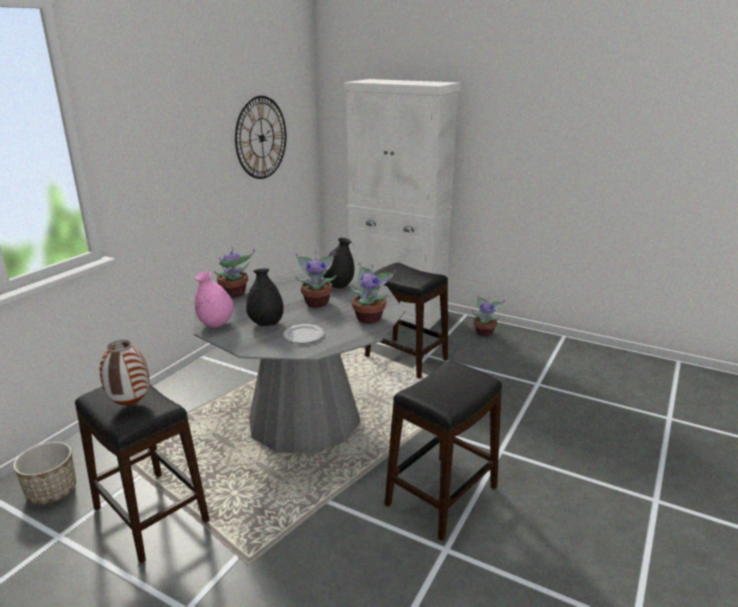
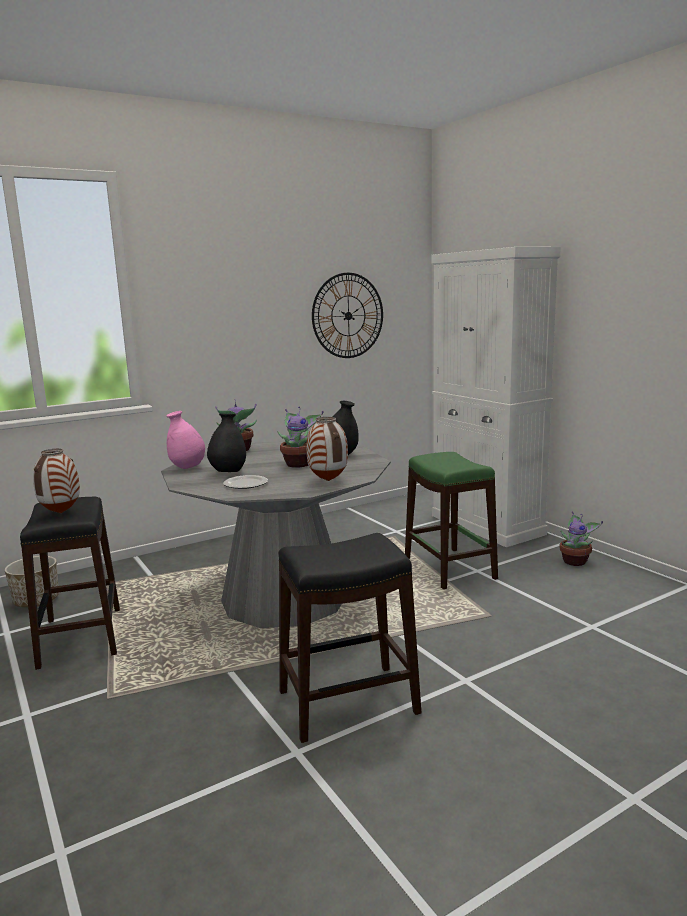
camera: 30 degrees right, 10 degrees down
(370, 318) = (329, 481): potted plant -> vase
(406, 358) = (449, 568): black stool -> green stool

